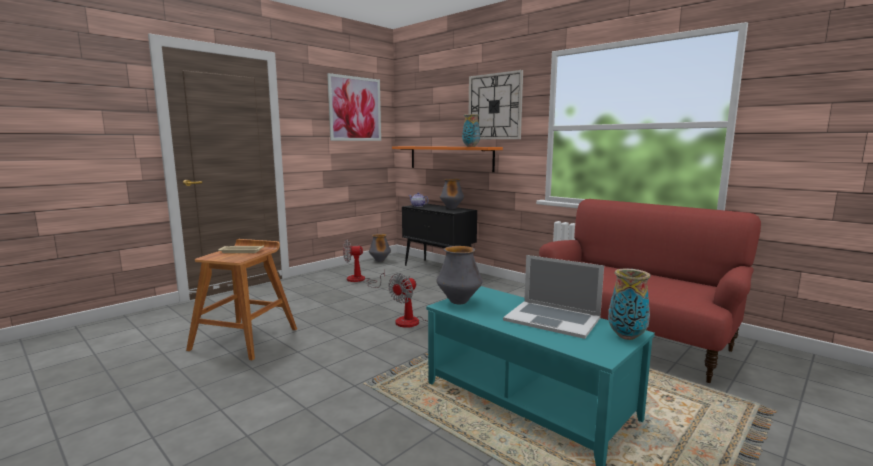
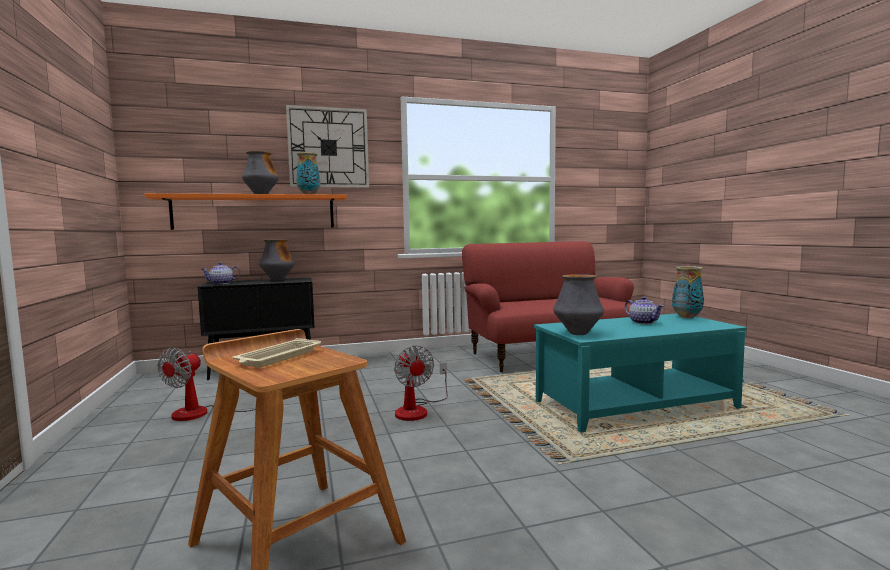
camera: 60 degrees left, 5 degrees down
(355, 109) = (81, 120): picture -> none
(380, 261) = (146, 388): vase -> vase (261, 194)
(552, 319) = (643, 322): laptop -> teapot

